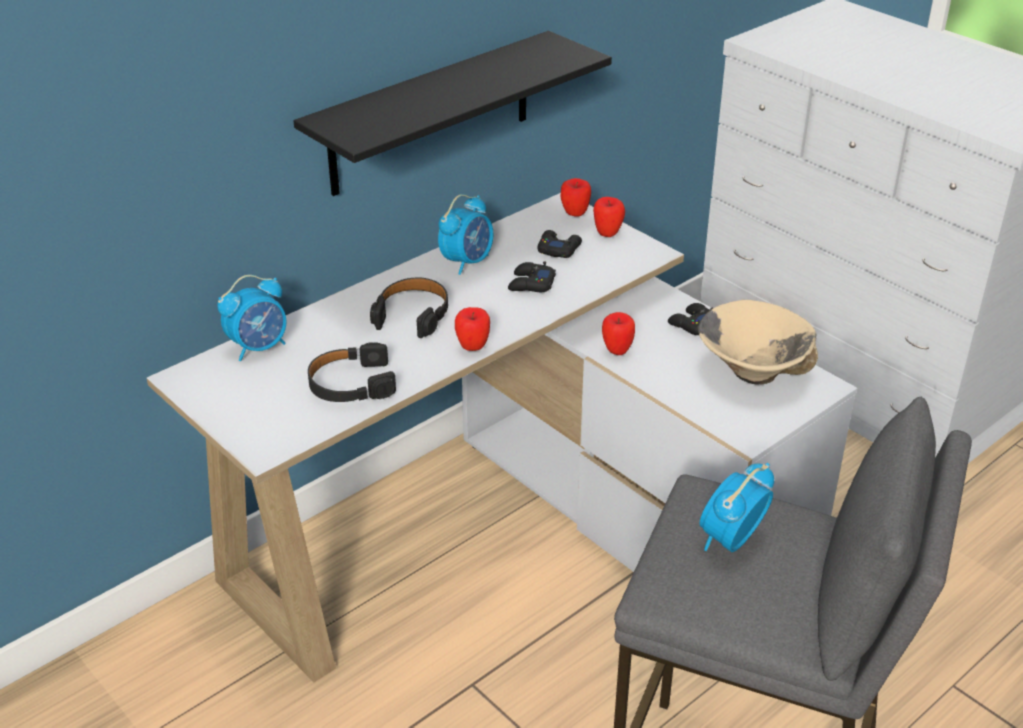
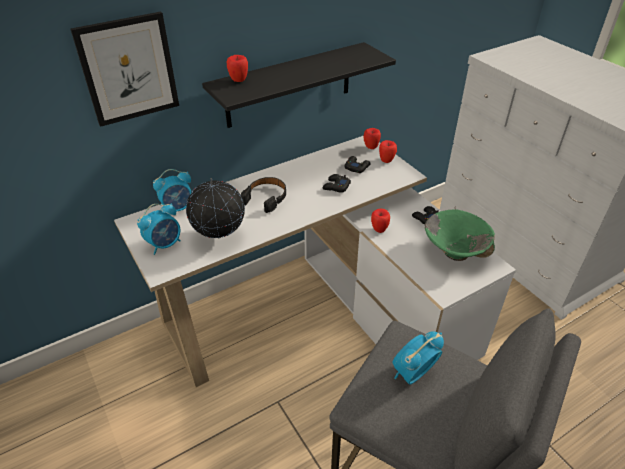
camera: 10 degrees right, 5 degrees up
(181, 105) = (128, 69): none -> picture
(351, 384) = (220, 237): black headphones -> globe
(467, 262) = (304, 170): alarm clock -> alarm clock (165, 244)
(472, 347) = (293, 222): apple -> apple (238, 80)
(753, 372) = (455, 252): beige bowl -> green bowl

